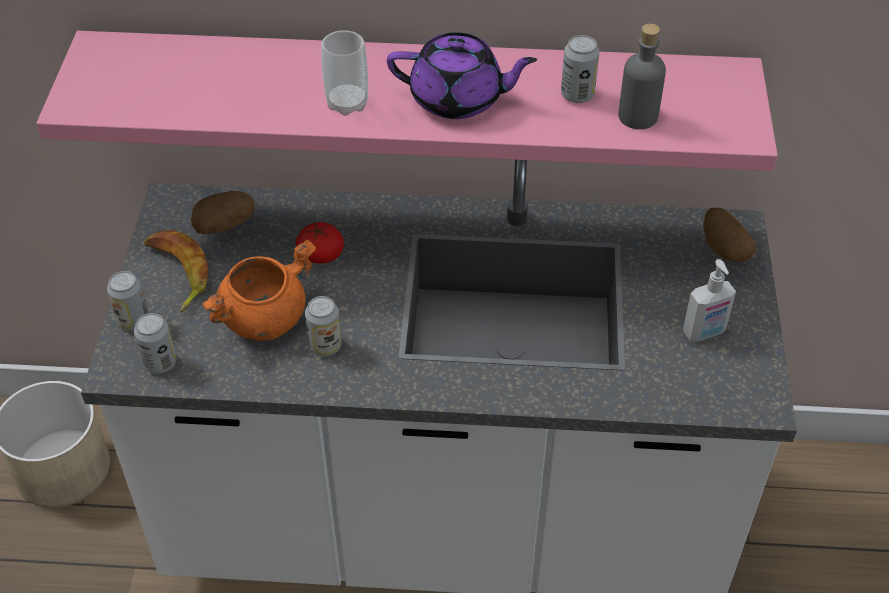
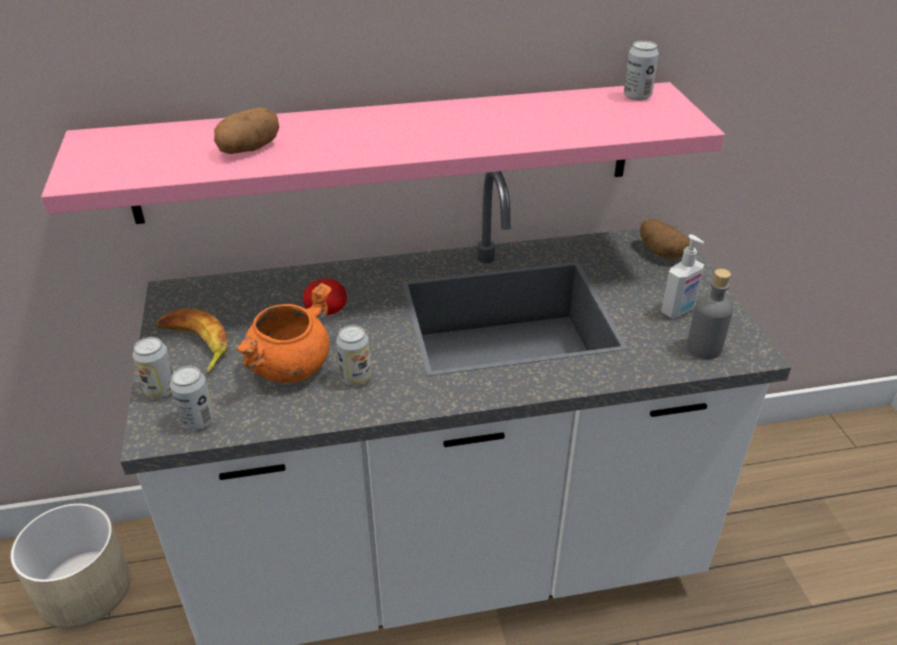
camera: 15 degrees left, 10 degrees down
(225, 225) = (229, 301): potato -> potato (249, 149)
(347, 104) = (344, 146): cup -> none
(458, 99) = (441, 132): purple teapot -> none
(577, 95) = (540, 118): can -> can (637, 96)
(637, 116) = (598, 124): grey bottle -> grey bottle (703, 348)

